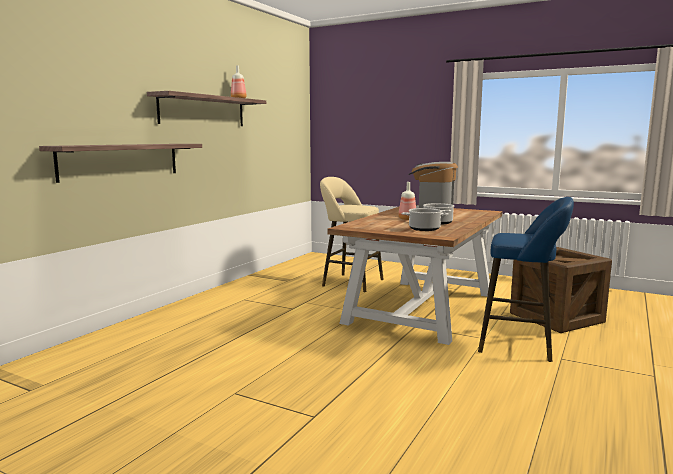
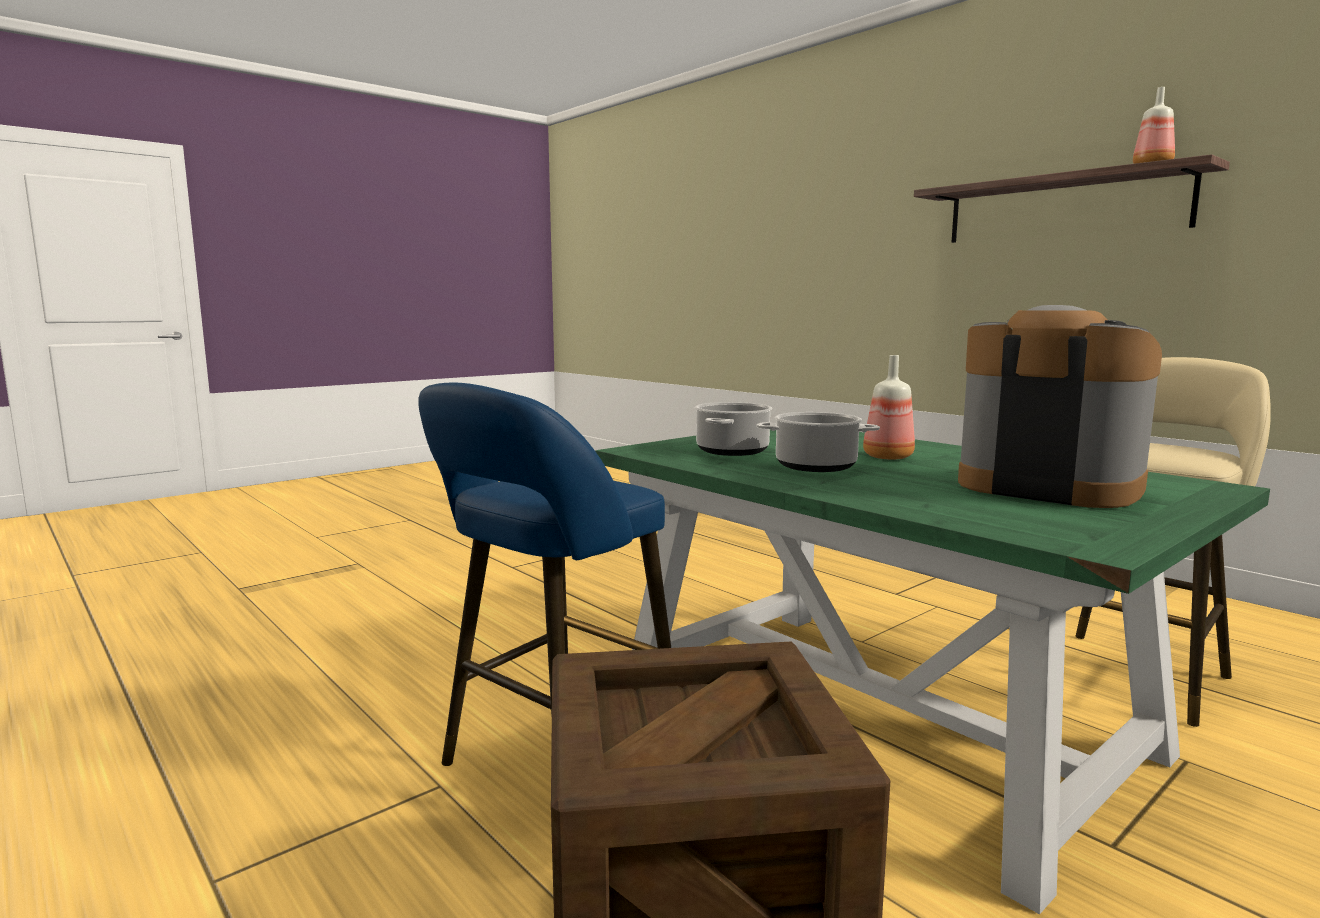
camera: 110 degrees right, 0 degrees up
(121, 161) = (884, 299): shelf -> none
(421, 308) = (874, 715): brown dining table -> green dining table

